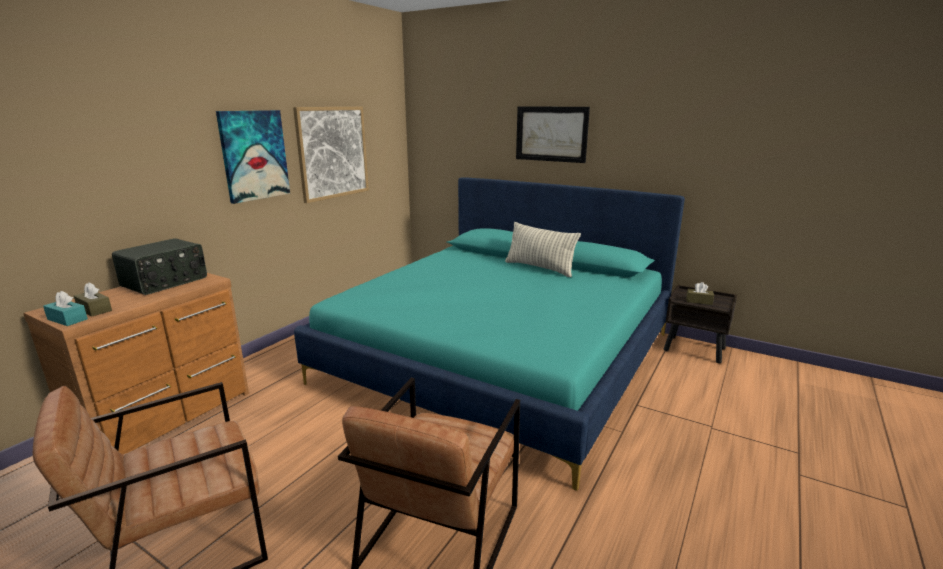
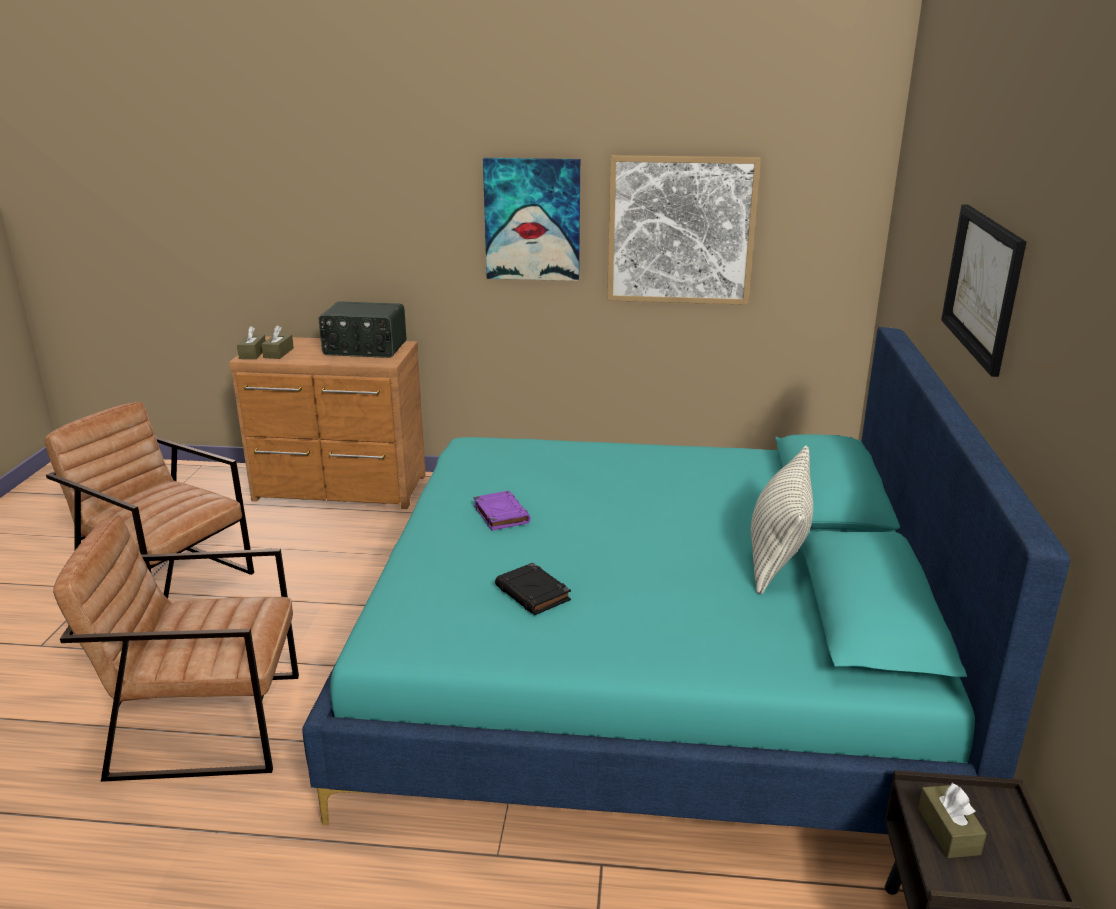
camera: 65 degrees right, 5 degrees up
(67, 319) = (253, 353): turquoise tissue box -> brown tissue box
(444, 307) = (500, 514): none -> purple book
(539, 314) = (533, 594): none -> black book

